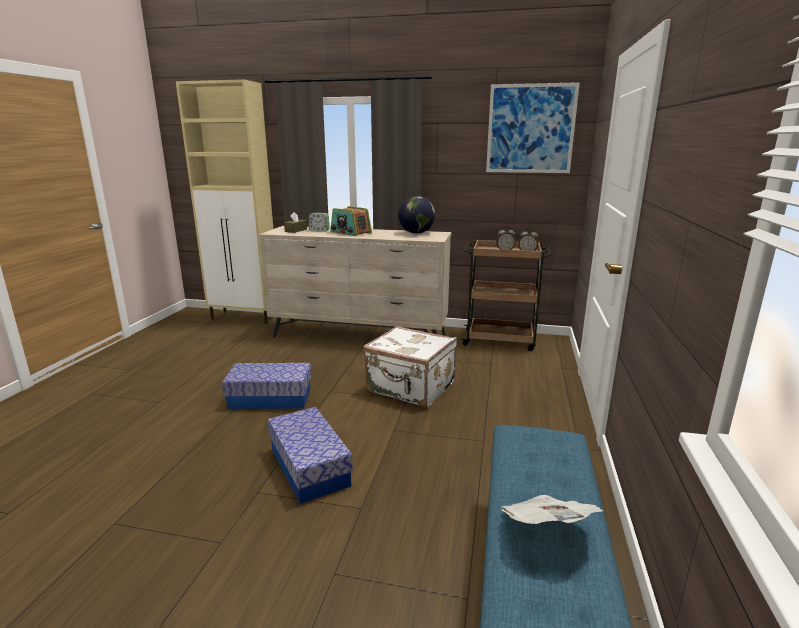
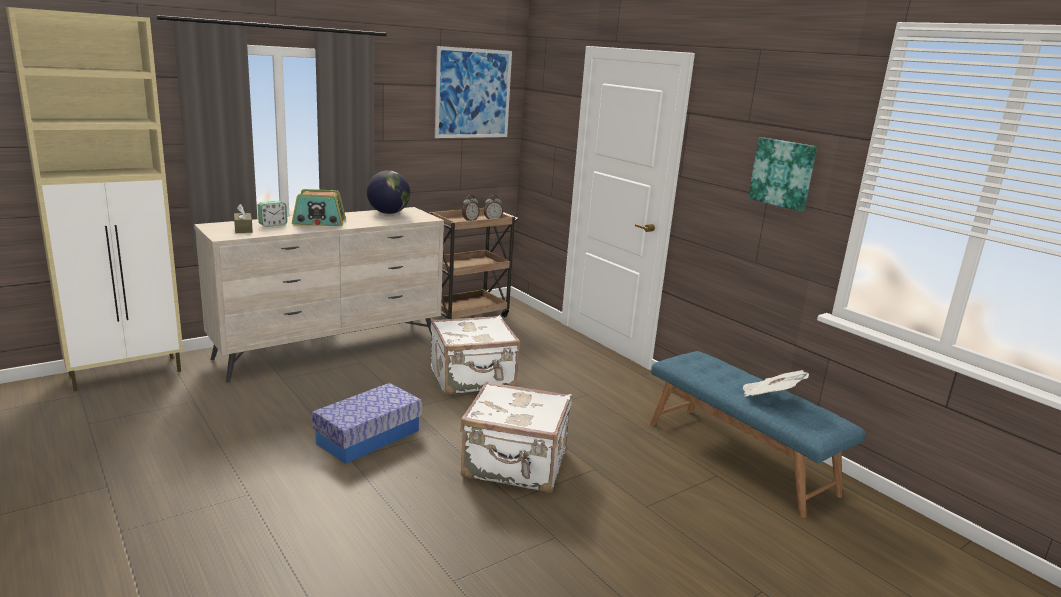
camera: 50 degrees left, 0 degrees up
(309, 467) = (515, 466): storage box -> white suitcase
(701, 178) = (783, 173): none -> picture

